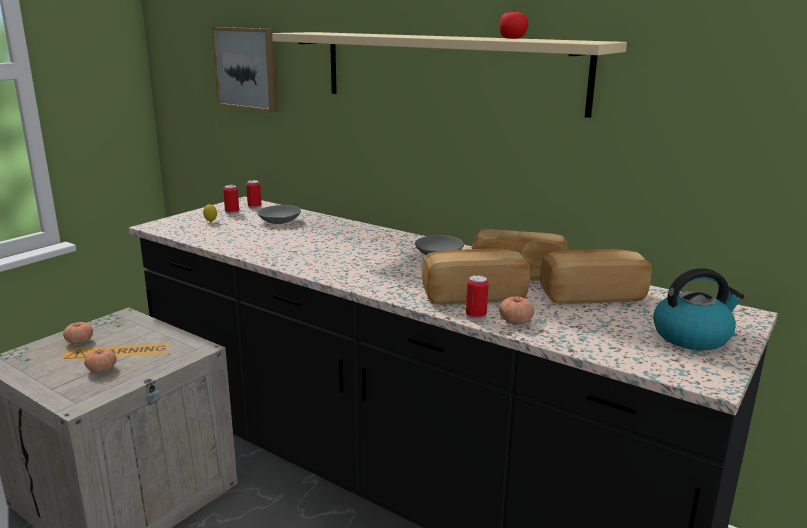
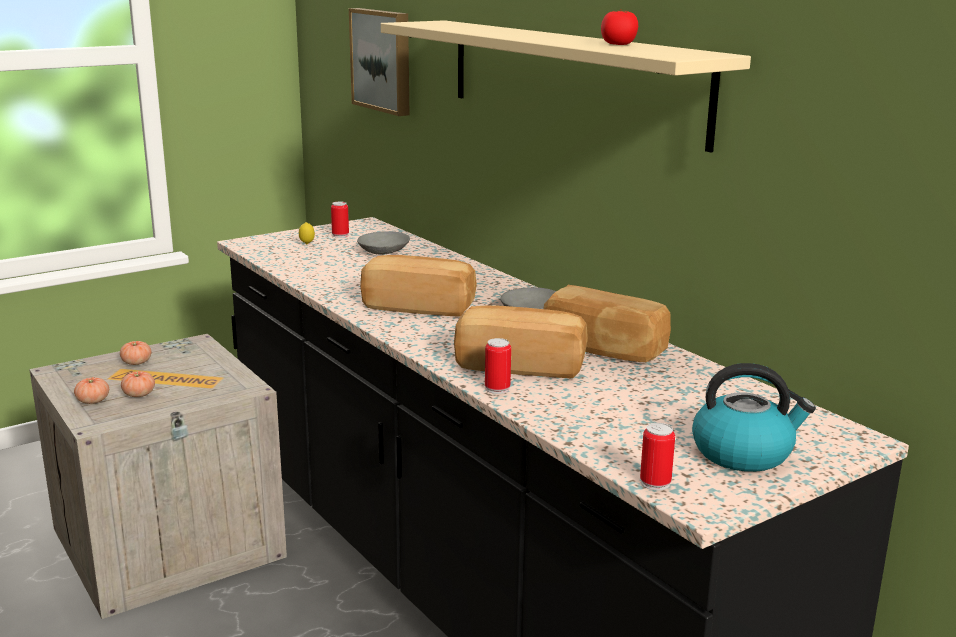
camera: 20 degrees right, 0 degrees up
(254, 207) = (371, 231): can -> can (655, 483)
(515, 321) = (538, 401): tomato -> tomato (93, 401)
(591, 295) = (670, 386): bread -> bread (419, 306)

